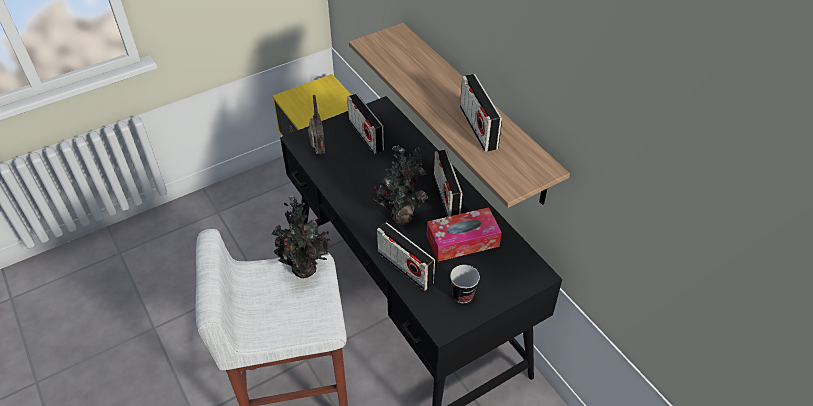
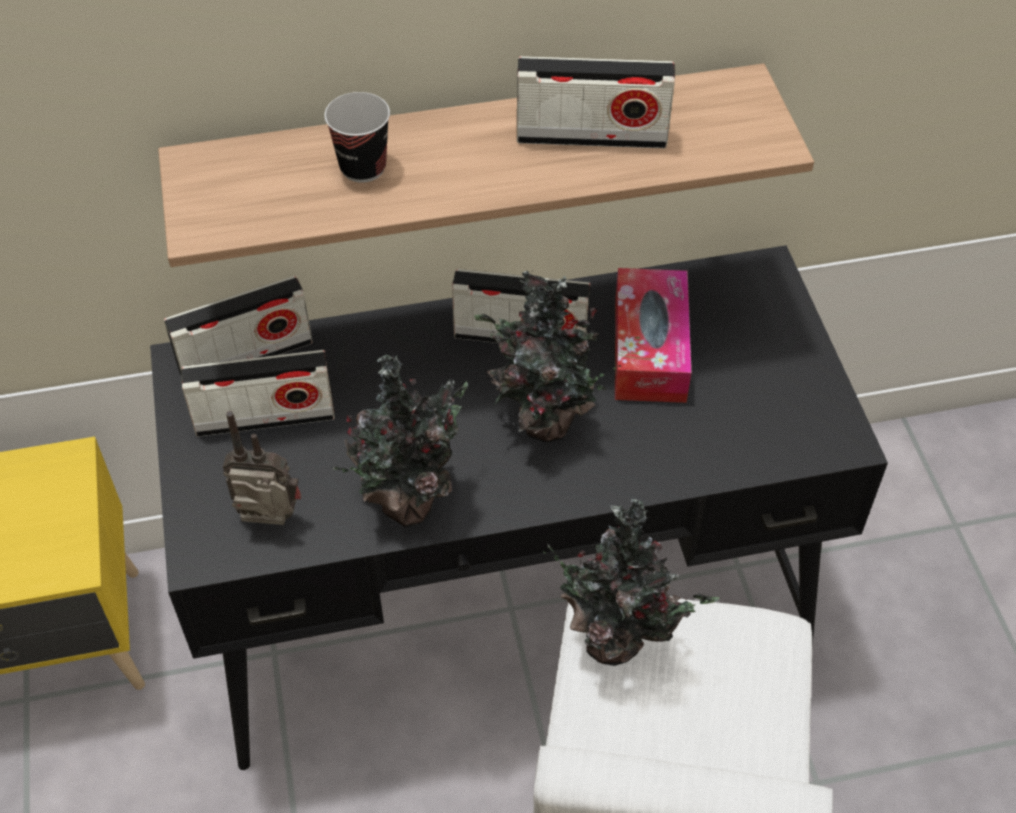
camera: 70 degrees left, 5 degrees up
(344, 186) = (409, 500): none -> potted plant
(405, 268) = (684, 457): radio -> radio (246, 356)
(463, 295) = (780, 390): cup -> cup (363, 167)

